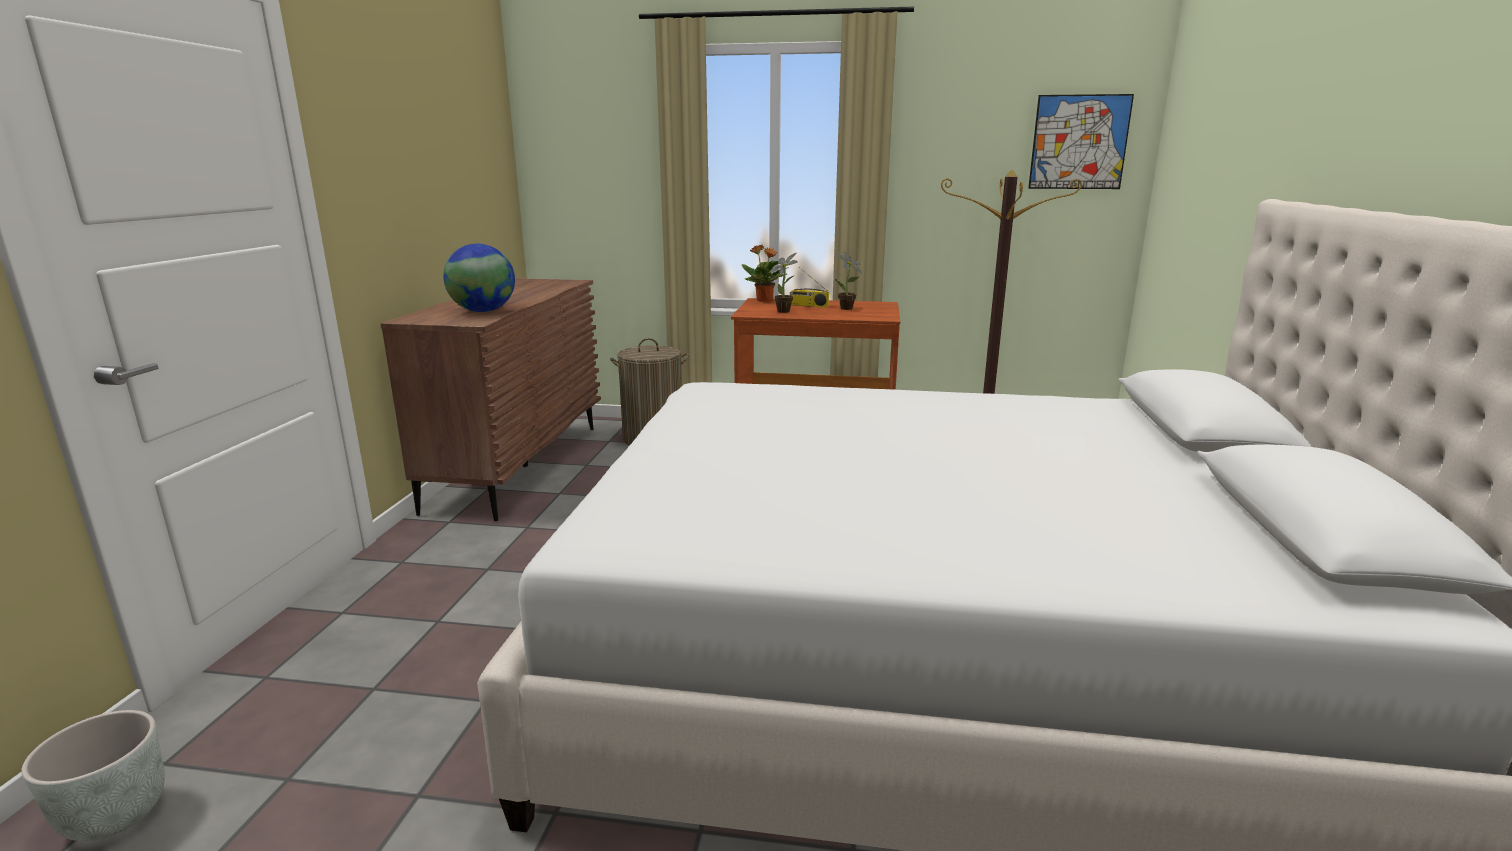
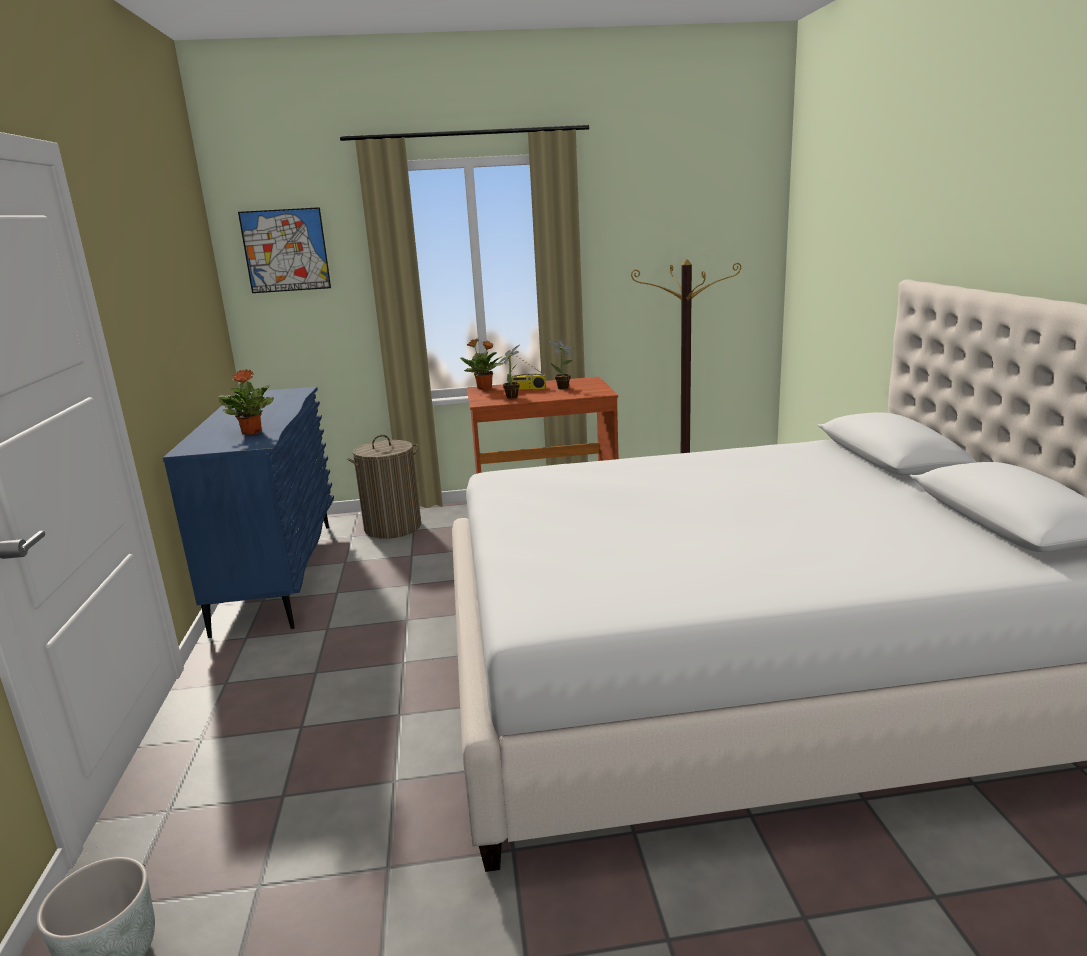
camera: 15 degrees left, 0 degrees up
(483, 311) = (252, 432): globe -> potted plant
(519, 466) = (280, 574): brown dresser -> blue dresser
(1079, 142) = (728, 230): picture -> picture (285, 250)

